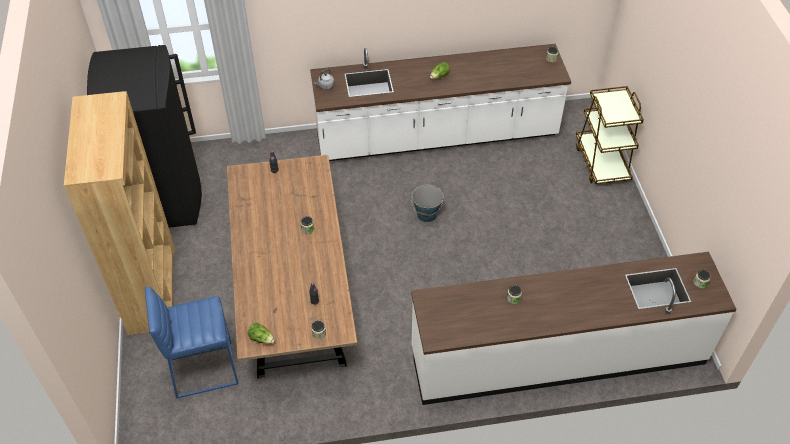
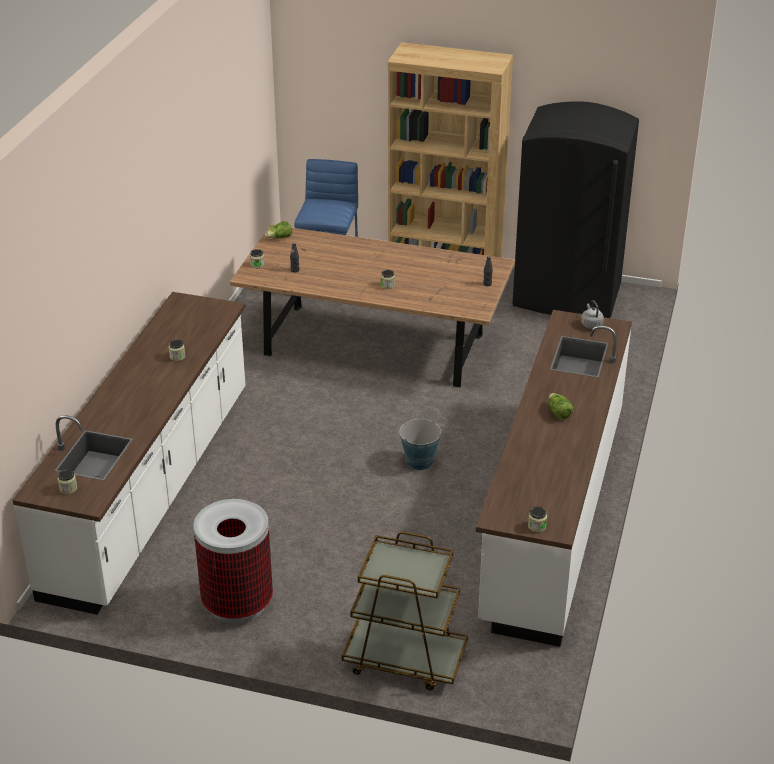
camera: 115 degrees right, 15 degrees down
(621, 253) = (237, 603): none -> trash can

